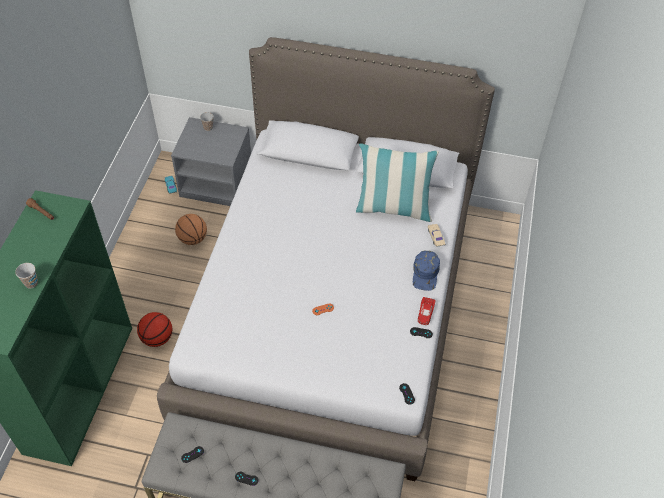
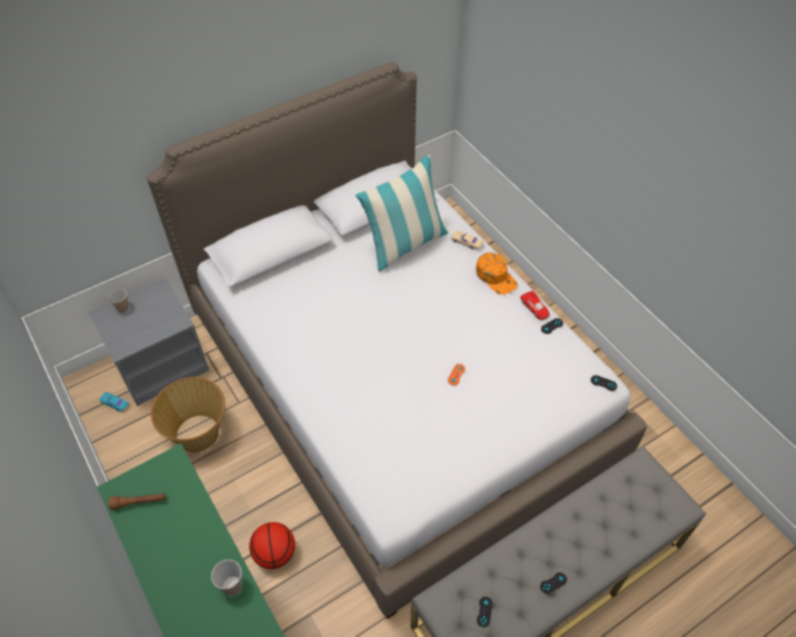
camera: 45 degrees left, 0 degrees up
(193, 239) = (198, 433): basketball -> basket
(426, 273) = (496, 277): blue cap -> orange cap

